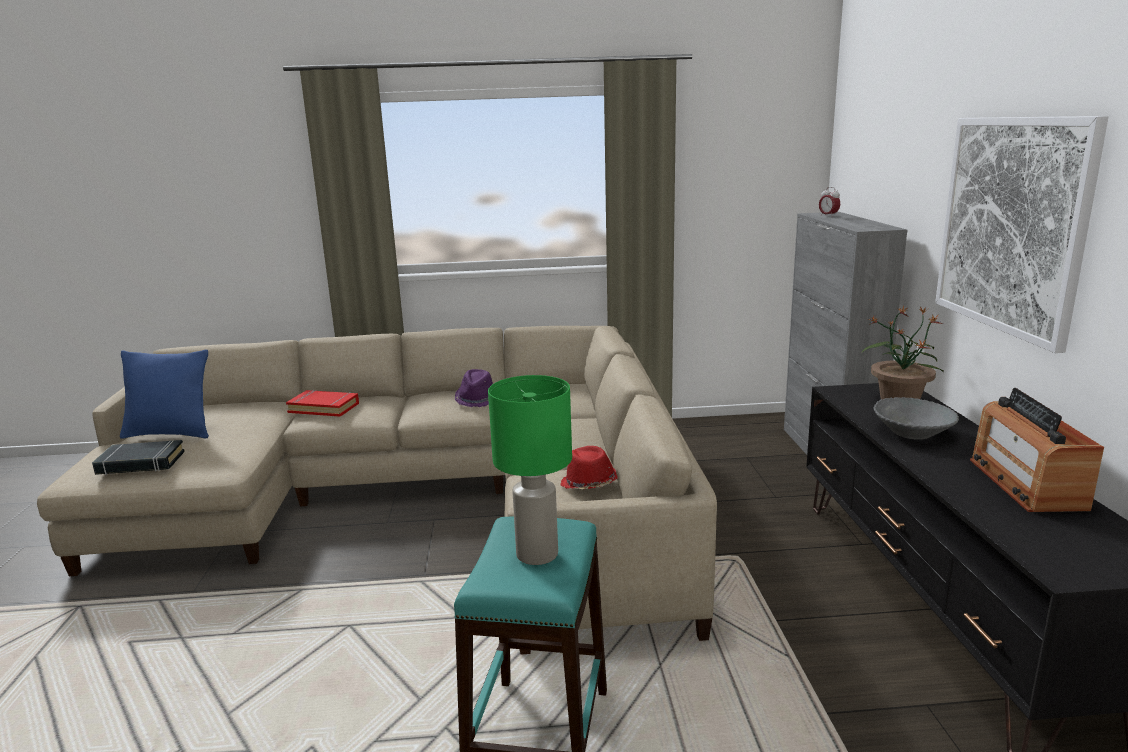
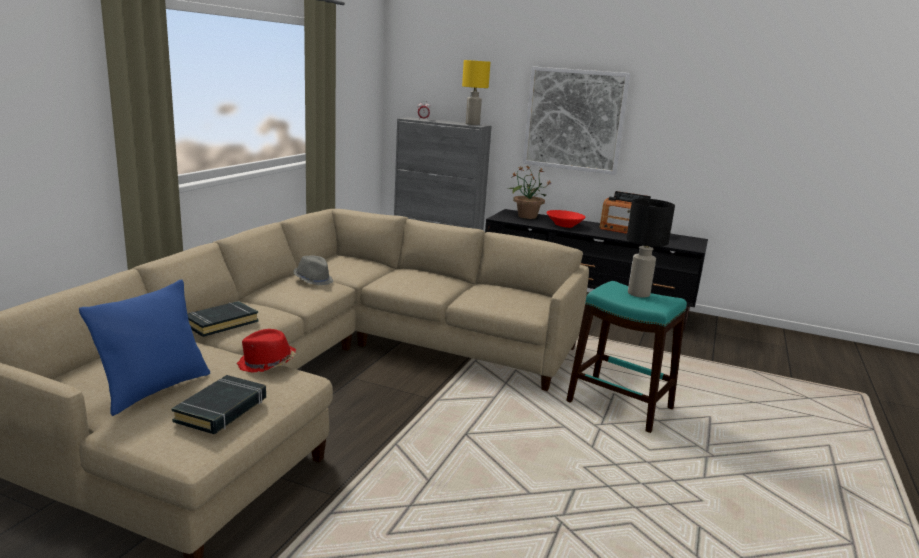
camera: 65 degrees left, 0 degrees up
(324, 408) = (221, 323): red book -> black book
(477, 399) = (313, 280): purple hat -> grey hat
(536, 554) = (638, 294): green table lamp -> black table lamp
(589, 484) = (501, 290): red hat -> red hat (266, 363)
(871, 226) = (472, 124): none -> yellow table lamp
(912, 433) = (564, 225): grey bowl -> red bowl

